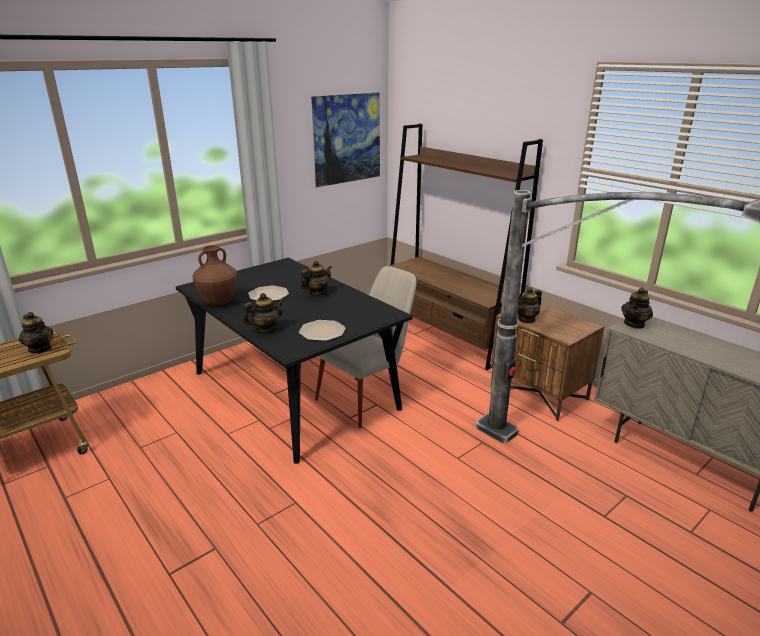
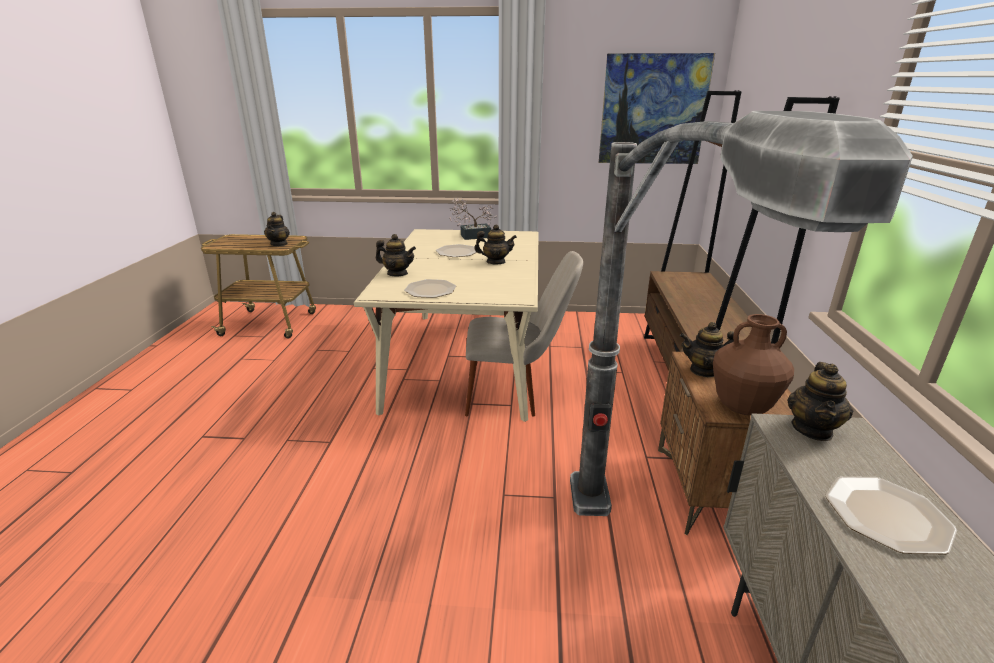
camera: 45 degrees right, 0 degrees up
(218, 303) = (411, 246): brown vase -> brown vase (742, 408)
(248, 277) = (472, 236): none -> potted plant
(293, 390) = (465, 360): black dining table -> beige dining table
(634, 324) = (812, 429): teapot -> teapot turned 60 degrees counterclockwise
(698, 345) = (885, 515): none -> plate

